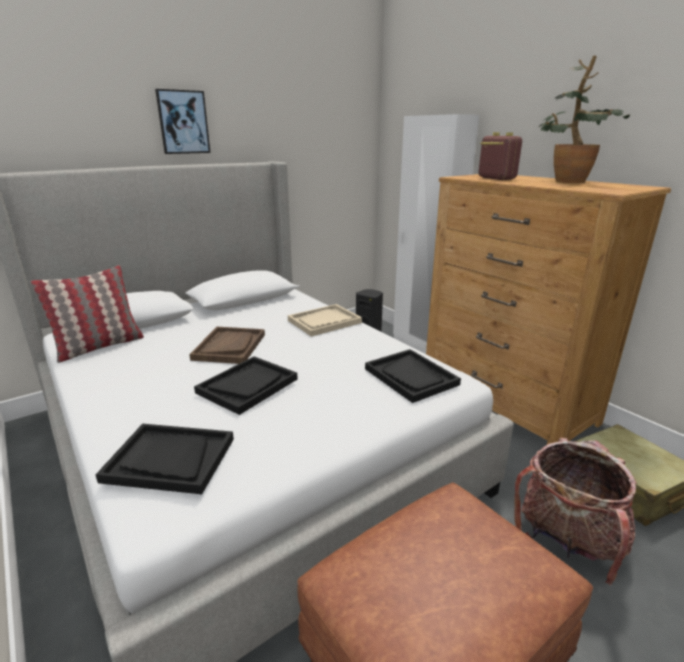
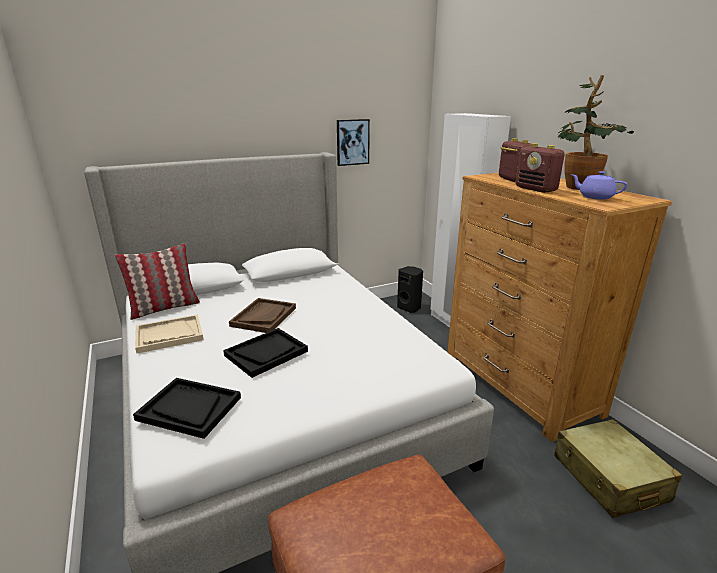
camera: 10 degrees right, 0 degrees up
(183, 122) = (248, 121): picture -> picture (352, 142)
(324, 322) = (350, 299): beige tray -> beige tray (169, 335)
(411, 377) = (405, 358): black tray -> none
(529, 183) = (536, 189): none -> radio
(567, 541) = (532, 521): backpack -> none
(595, 187) = (595, 197): none -> purple teapot

